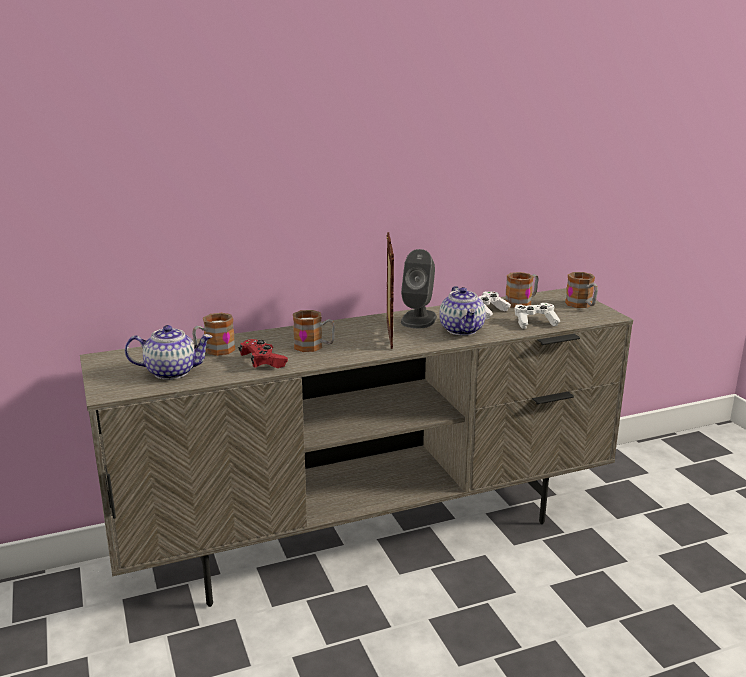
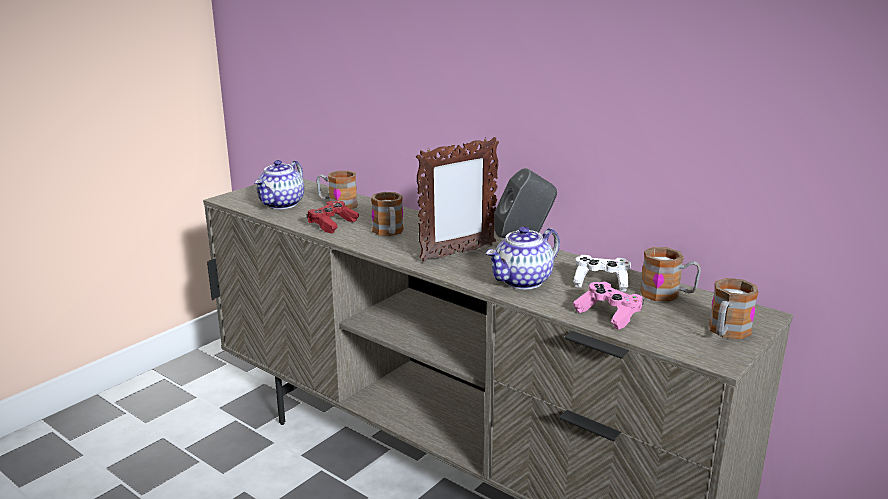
camera: 60 degrees right, 0 degrees up
(172, 372) = (282, 204): teapot -> teapot turned 60 degrees clockwise
(535, 323) = (608, 315): white game controller -> pink game controller

